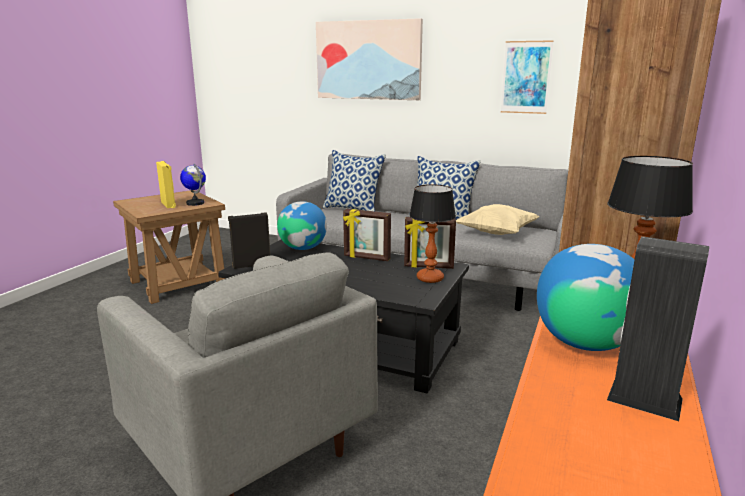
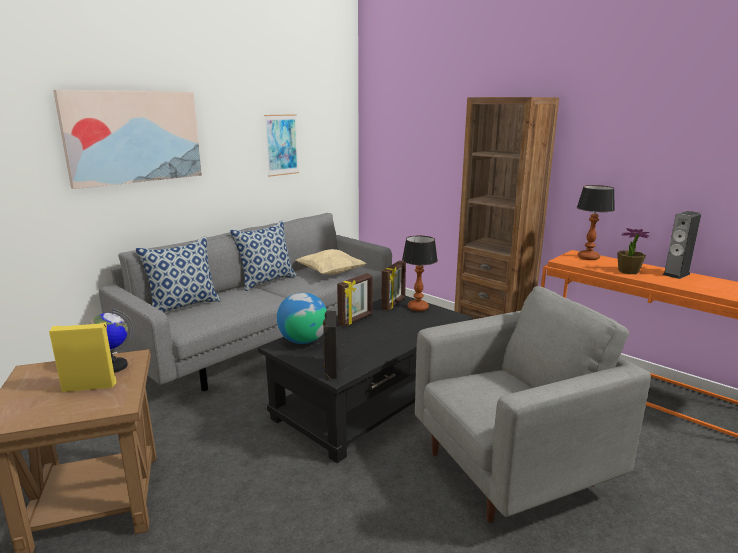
camera: 70 degrees left, 0 degrees up
(584, 343) = (628, 271): globe -> potted plant

